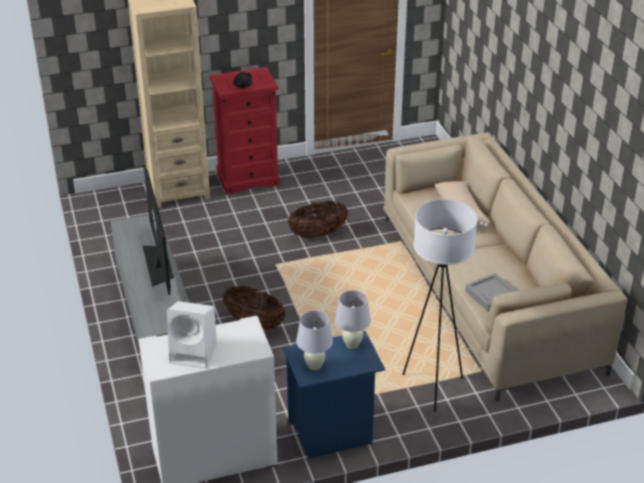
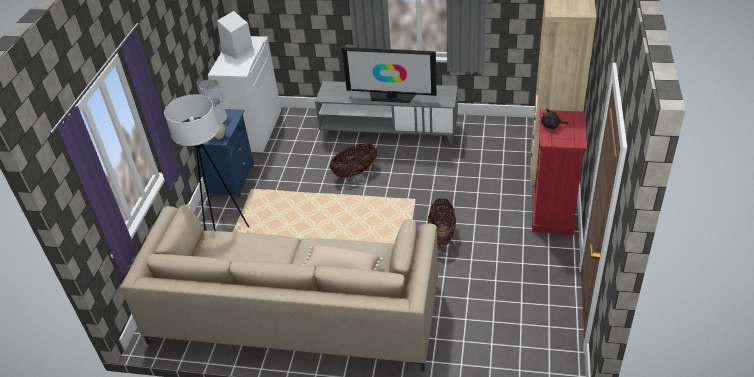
camera: 120 degrees right, 5 degrees up
(491, 295) = (226, 243): grey tray -> none

